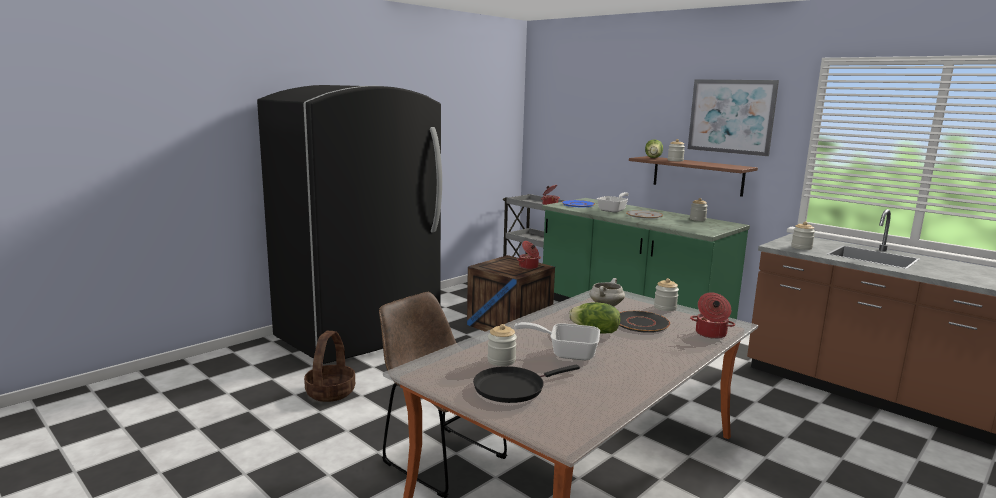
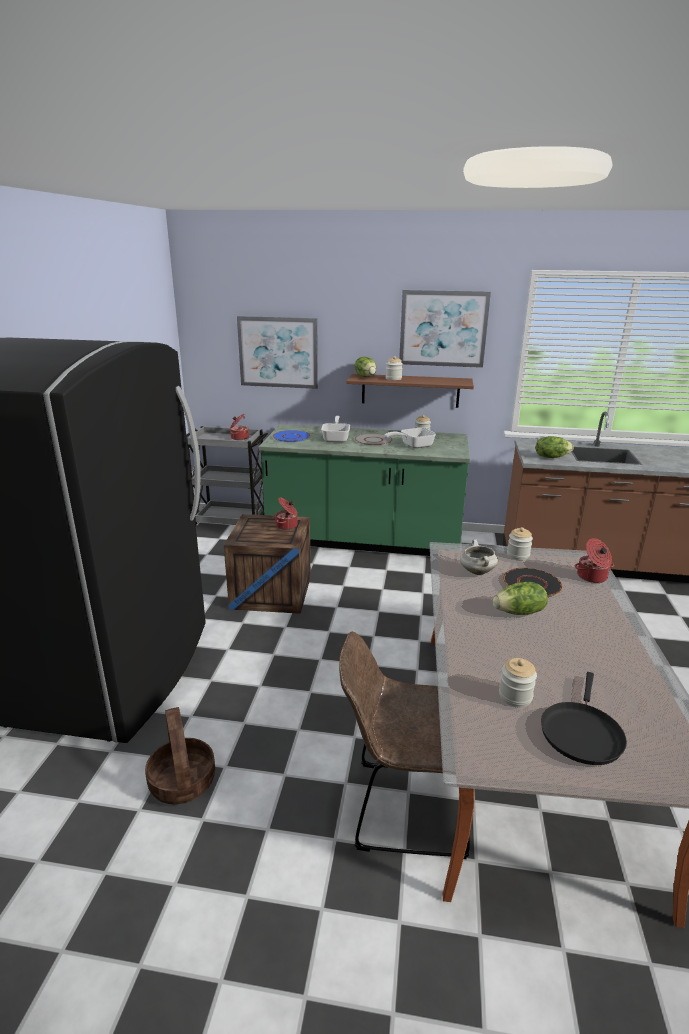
camera: 35 degrees left, 10 degrees up
(566, 352) = (543, 654): frying pan -> frying pan (413, 445)
(590, 134) = (278, 352): none -> picture
(801, 247) = (551, 457): jar -> lettuce

